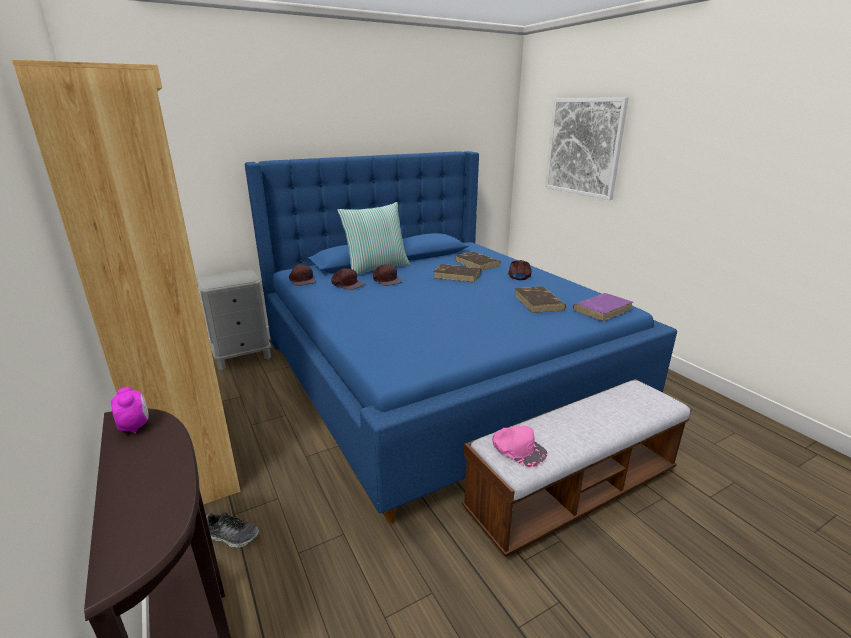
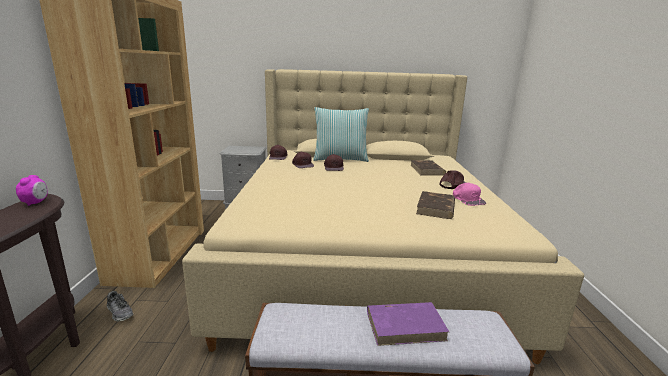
camera: 30 degrees right, 5 degrees down
(438, 372) = (363, 257): blue bed -> beige bed
(457, 275) = (395, 175): brown book -> none
(518, 449) = (290, 323): pink cap -> pink cap (468, 199)
(583, 147) = (571, 72): picture -> none
(602, 309) = (495, 228): purple book -> purple book (406, 325)

